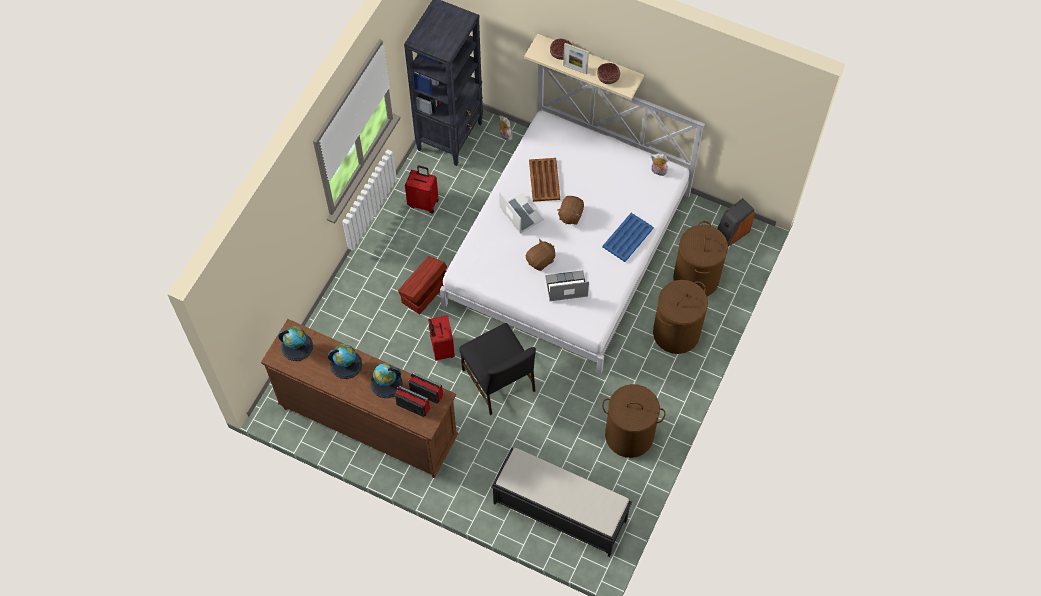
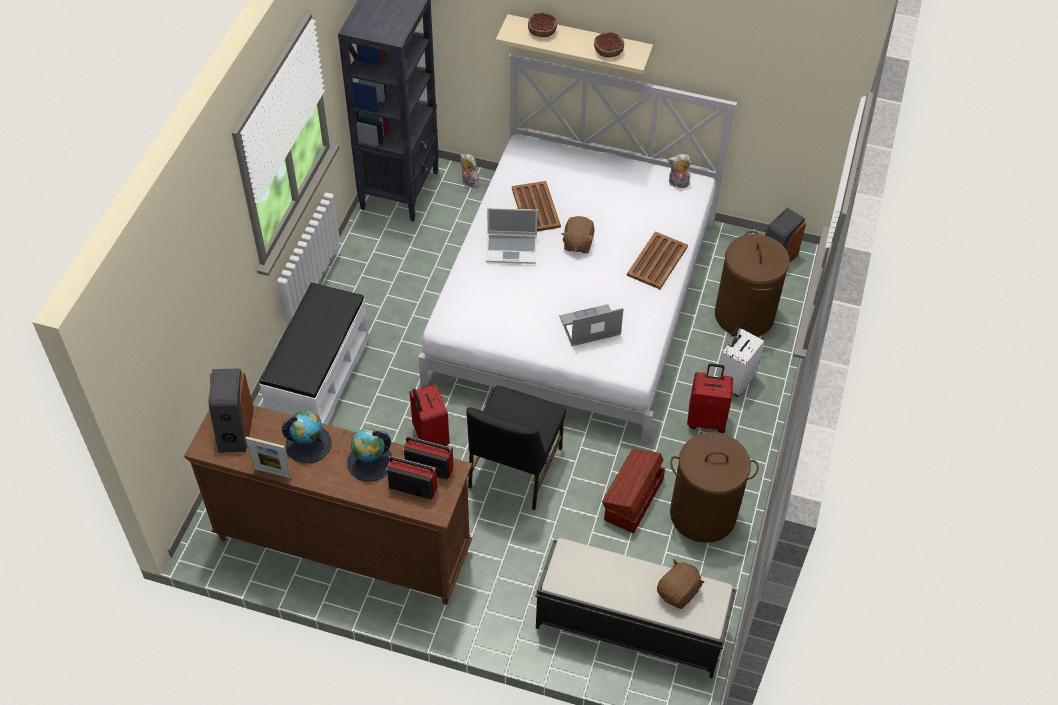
camera: 10 degrees left, 10 degrees down
(297, 346) = (234, 429): globe -> speaker
(367, 291) = (319, 379): none -> white bench
(423, 203) = (378, 267): red suitcase -> red suitcase (706, 420)
(425, 291) = (395, 370): brown storage box -> brown storage box (632, 500)
(498, 382) = (514, 469): black chair -> black chair turned 60 degrees clockwise
(520, 214) = (512, 248): laptop -> laptop turned 135 degrees clockwise
(541, 260) = (550, 299): brown plush toy -> brown plush toy (678, 592)
(575, 69) = (564, 47): picture frame -> picture frame (272, 472)
(628, 237) = (657, 260): blue tray -> brown tray
(676, 332) = (734, 381): brown laundry basket -> white suitcase

